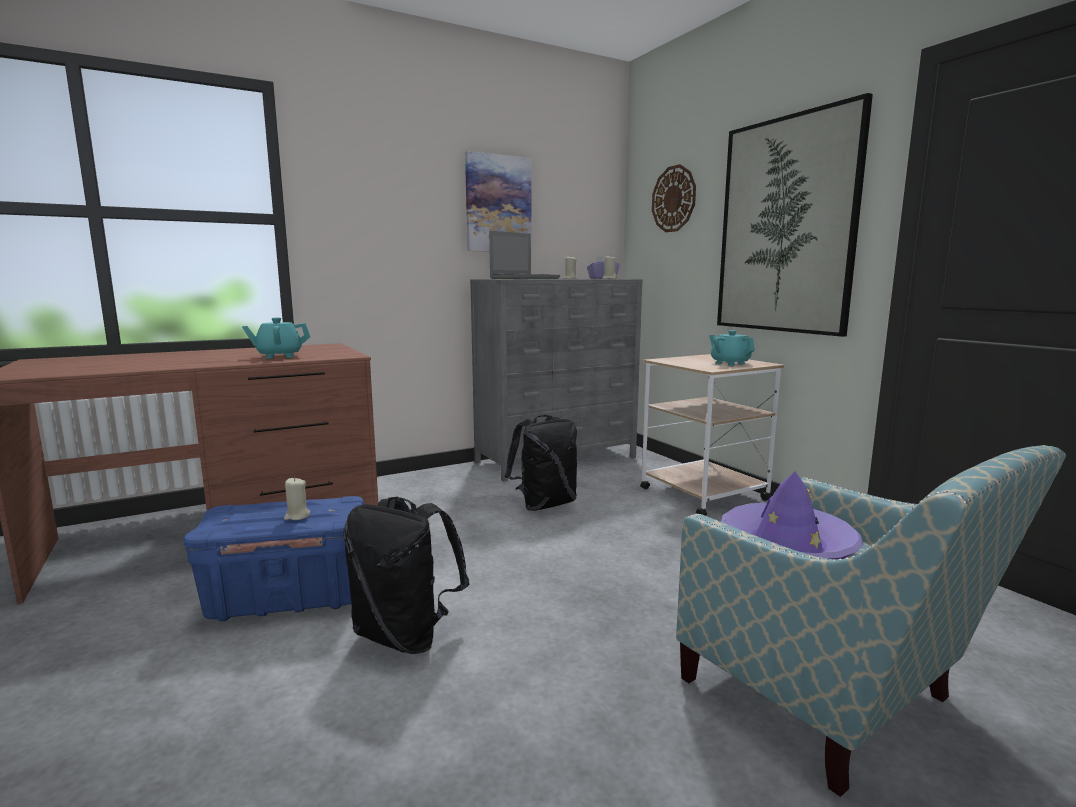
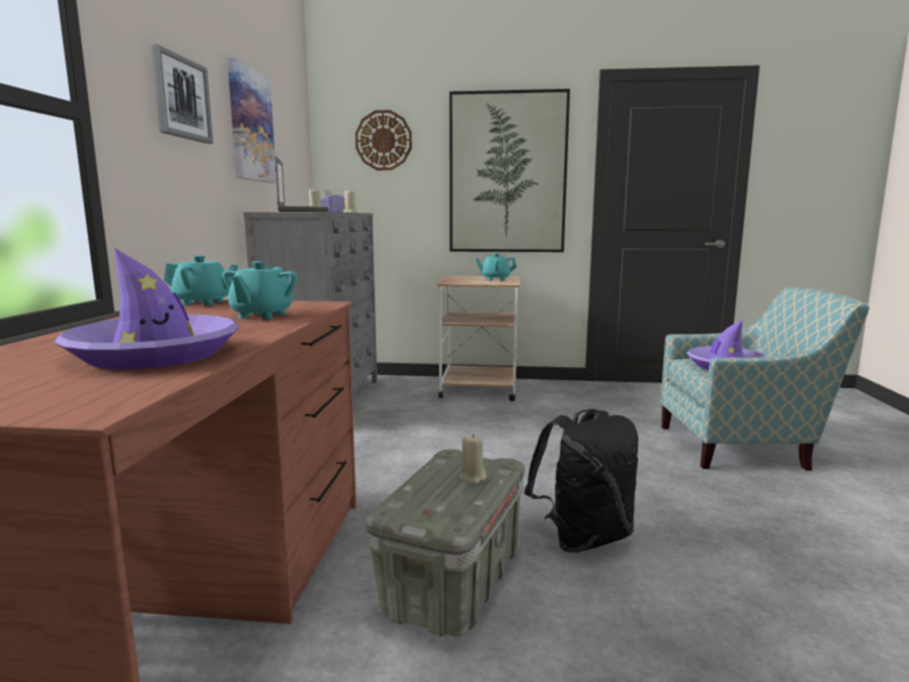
camera: 55 degrees left, 0 degrees up
(134, 364) = (155, 354): none -> purple hat
(289, 597) = (452, 581): blue storage box -> grey storage box
(324, 346) = (203, 303): none -> turquoise teapot
(393, 195) = (181, 98): none -> picture
(545, 504) = (414, 431): black backpack -> none

